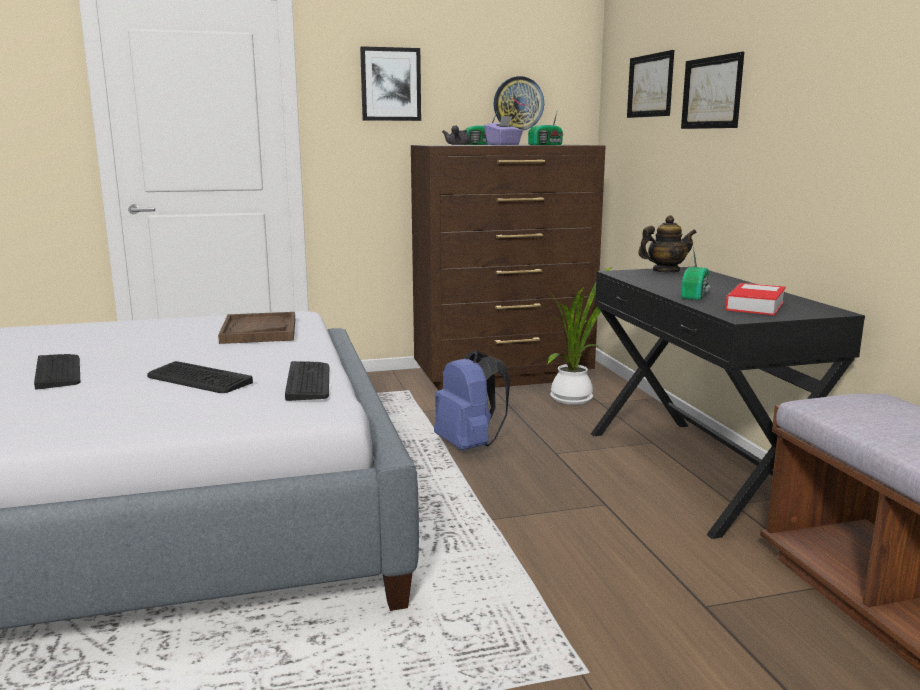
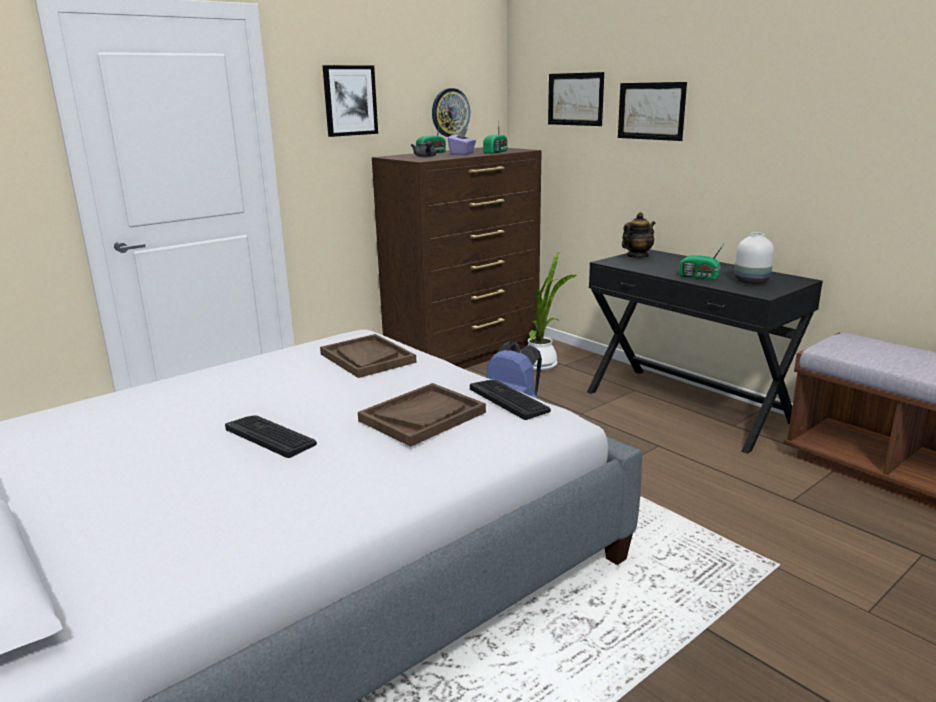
camera: 25 degrees left, 5 degrees up
(198, 379) = (422, 416): keyboard -> brown tray
(696, 295) = (699, 277): radio -> radio turned 120 degrees clockwise
(755, 306) = (752, 282): book -> white vase

